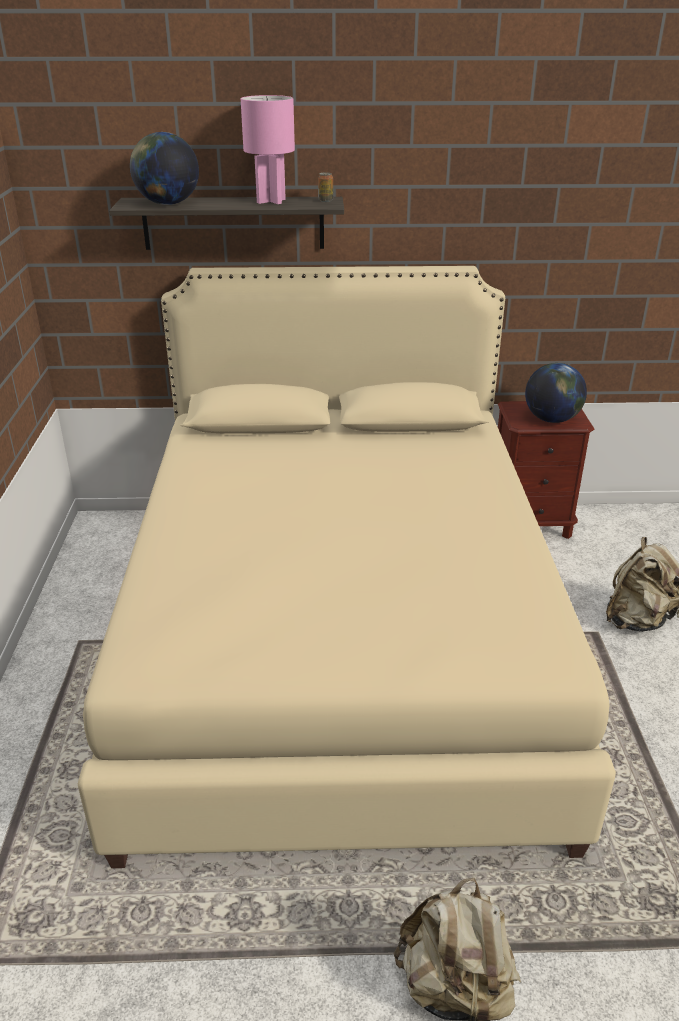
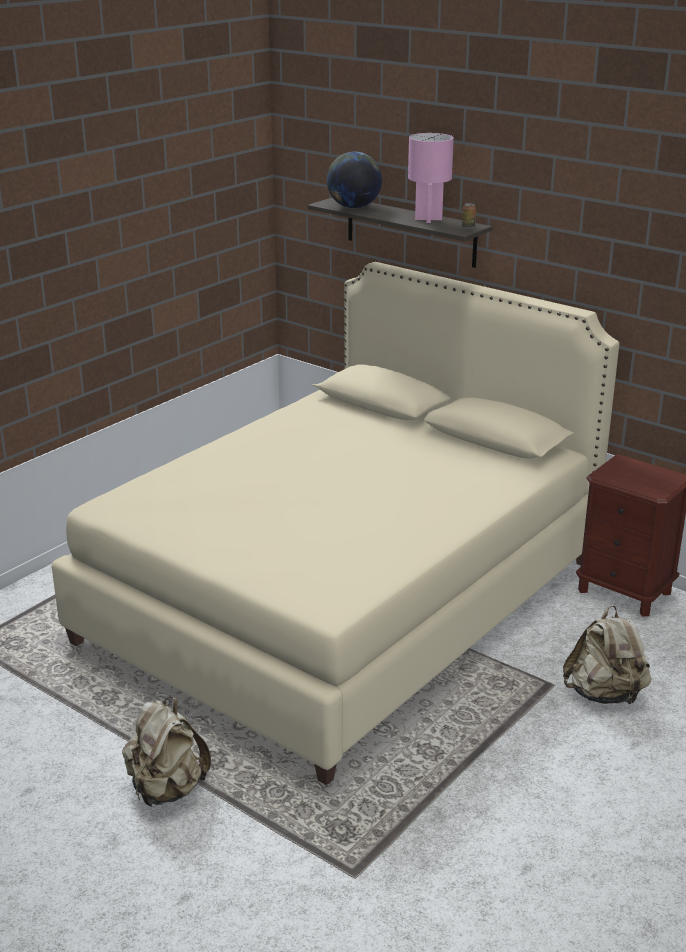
camera: 40 degrees right, 5 degrees down
(551, 419) = (636, 481): globe -> none

